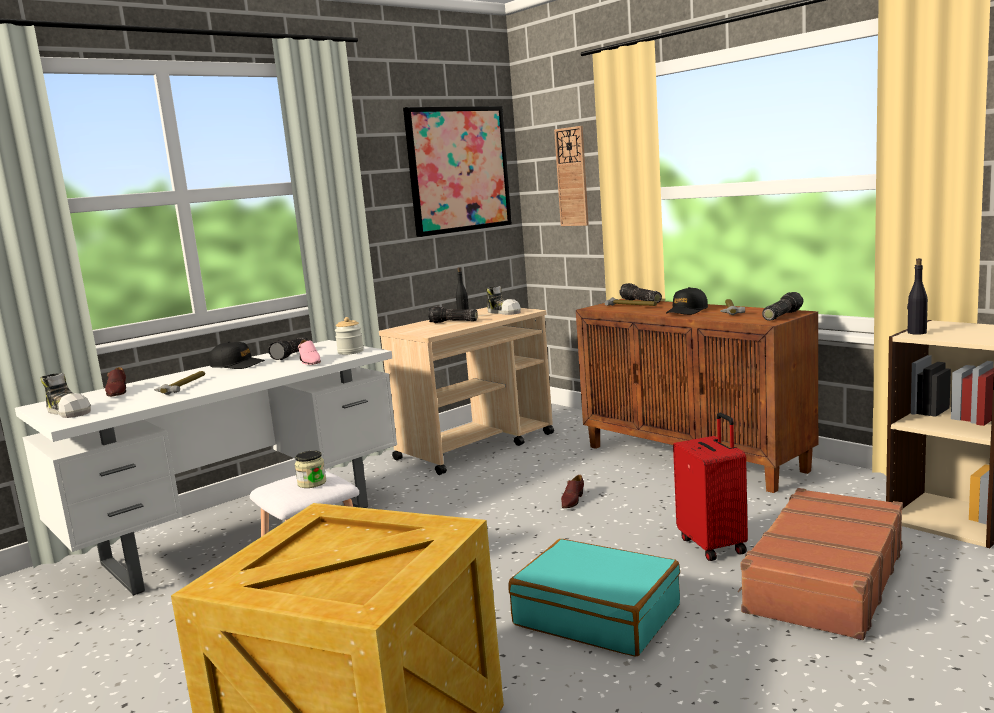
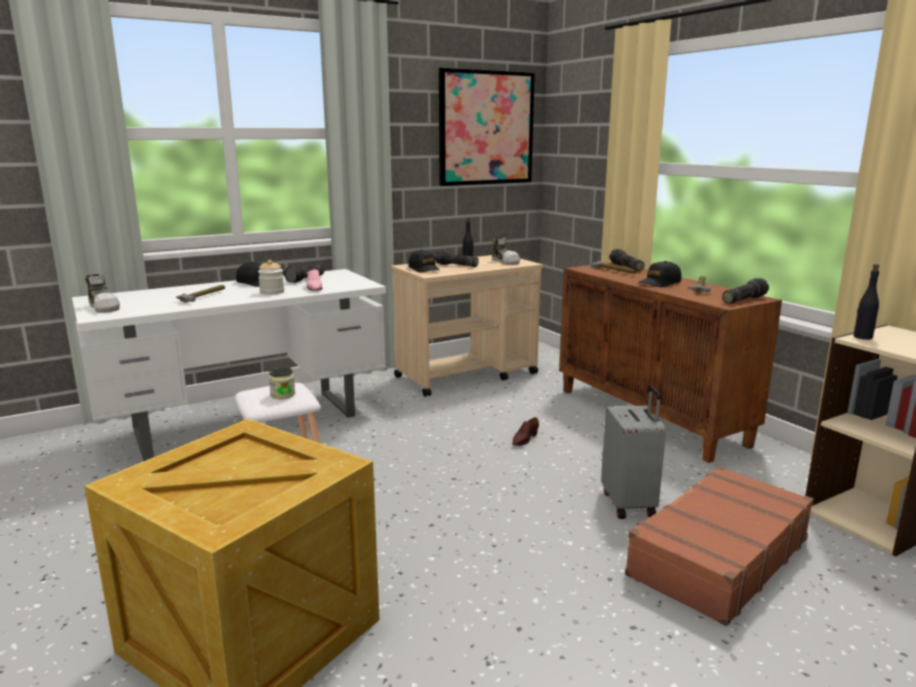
camera: 10 degrees right, 5 degrees up
(117, 392) = (152, 295): brown shoe -> none
(350, 352) = (353, 283): jar -> jar (272, 292)
(419, 329) = (424, 269): none -> black cap
(572, 177) = (587, 144): wall clock -> none
(597, 615) = (496, 551): turquoise suitcase -> none
(713, 545) = (630, 504): red suitcase -> grey suitcase

